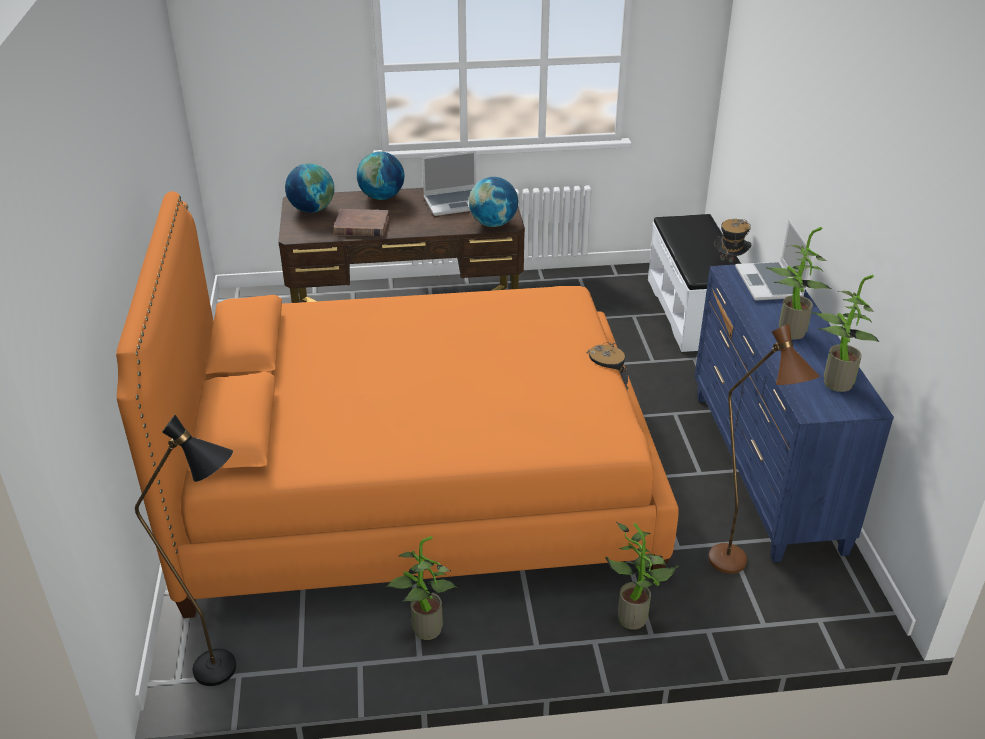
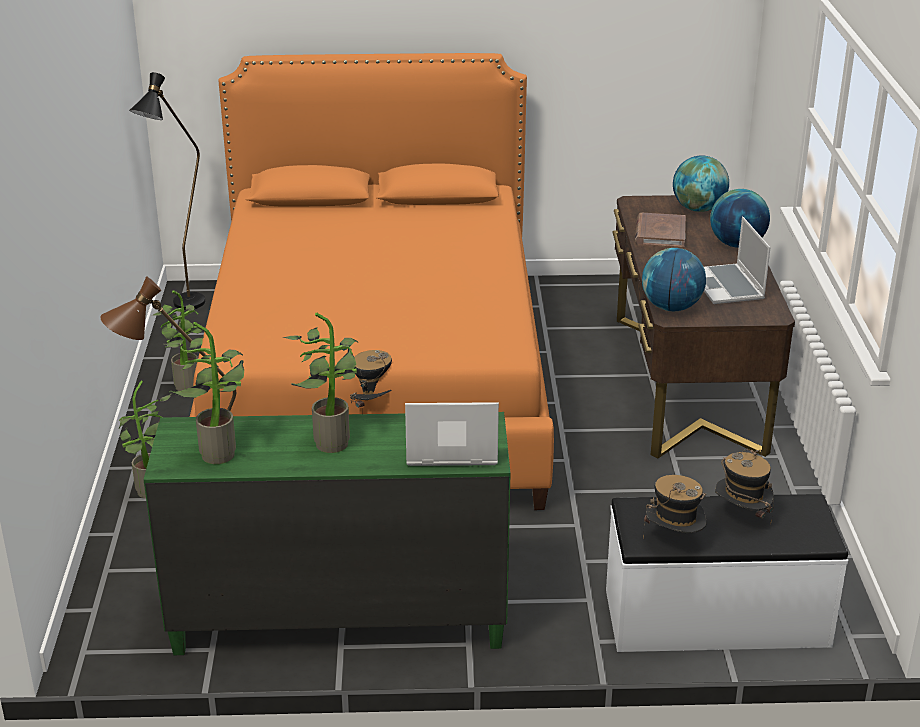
camera: 95 degrees right, 5 degrees down
(693, 242) = (741, 517): none -> hat
(764, 470) = (338, 619): blue dresser -> green dresser

